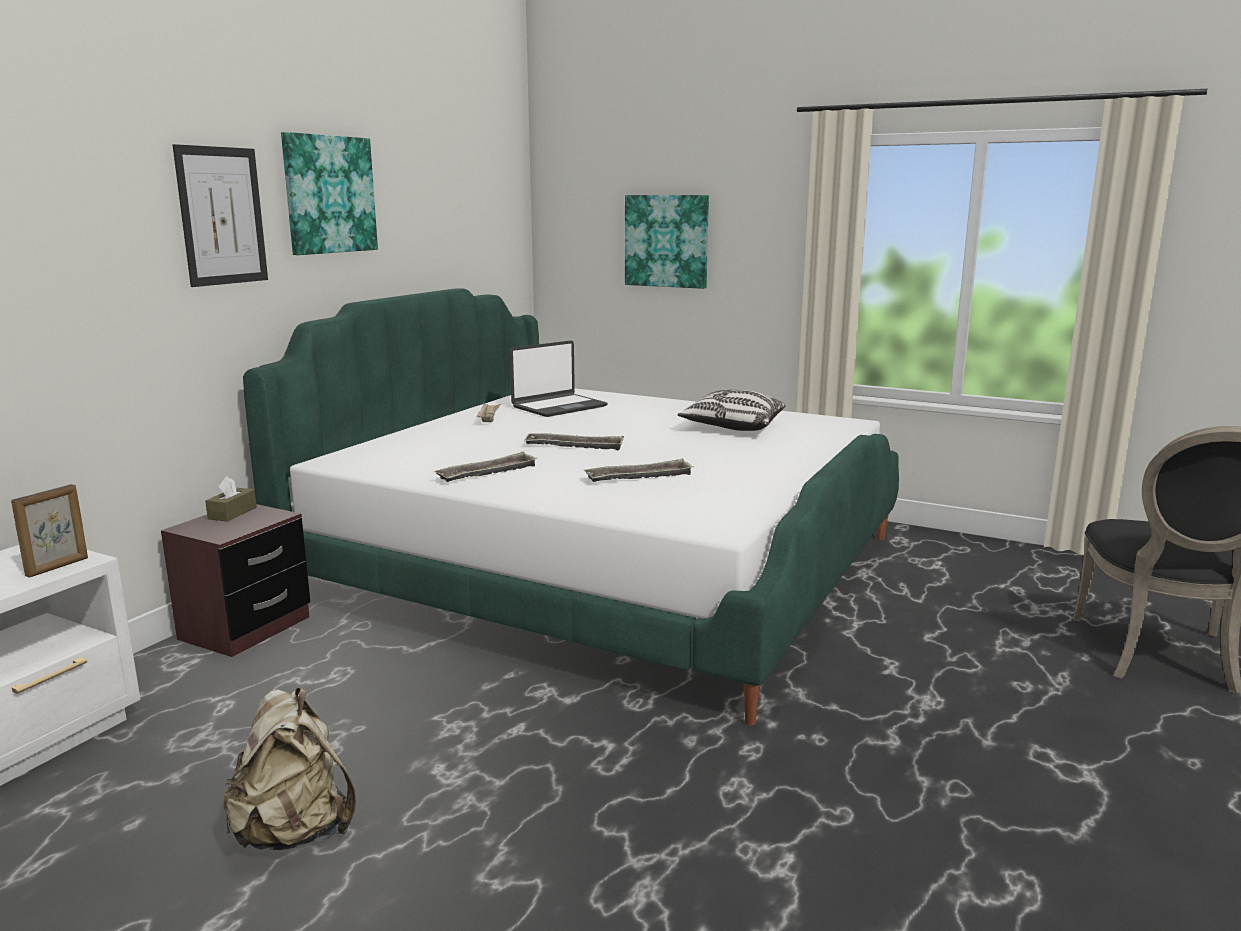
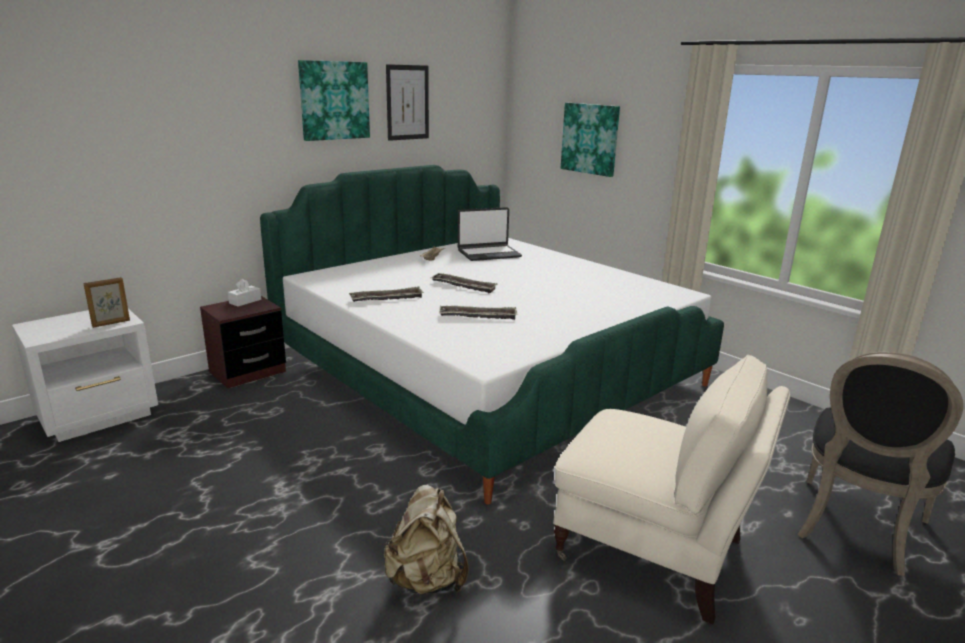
camera: 20 degrees right, 5 degrees up
(222, 216) = (252, 115): picture -> picture (407, 102)
(232, 513) = (245, 301): brown tissue box -> white tissue box
(294, 832) = (179, 502): beige backpack -> beige backpack (427, 580)
(732, 427) = (590, 285): pillow -> none
(990, 730) = (654, 551): none -> beige armchair

